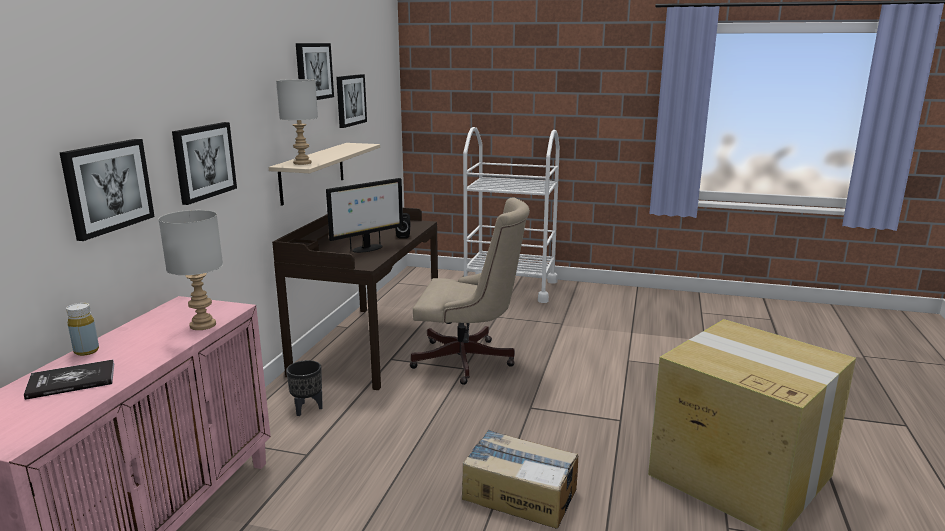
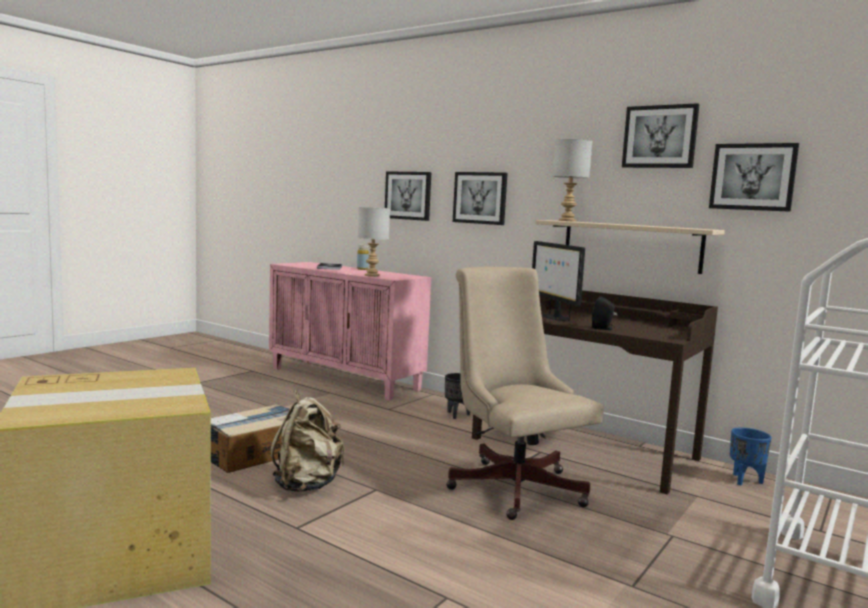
camera: 110 degrees right, 10 degrees down
(394, 300) = (745, 480): none -> blue planter
(469, 361) = (512, 484): beige office chair -> beige office chair turned 120 degrees clockwise
(555, 438) = (307, 485): none -> beige backpack

